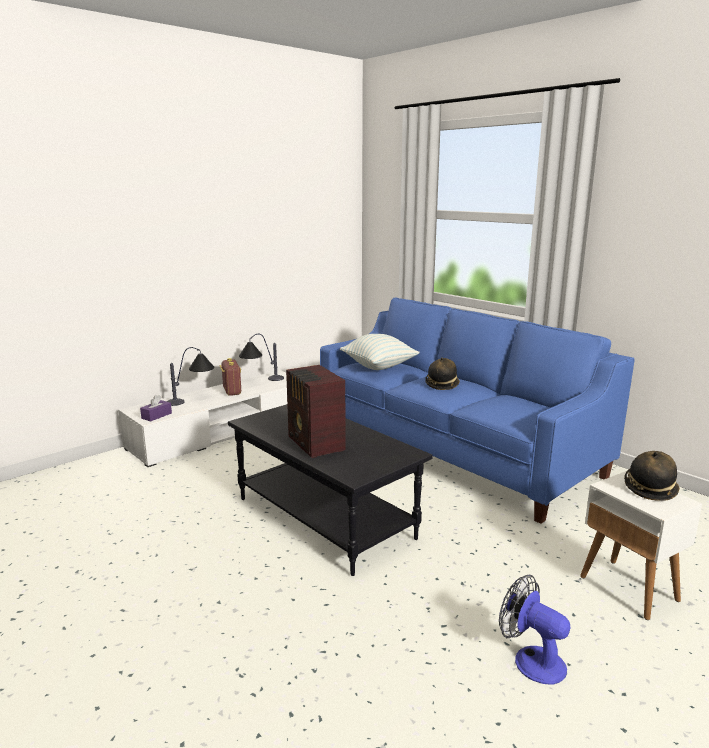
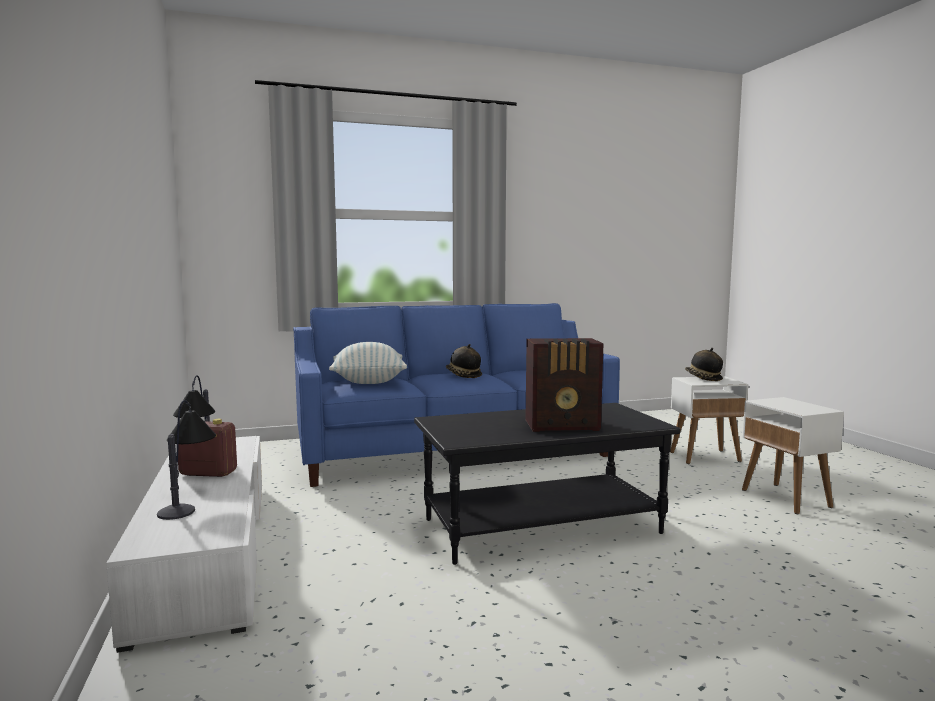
camera: 65 degrees left, 10 degrees down
(156, 416) = (216, 530): purple tissue box -> none
(531, 659) = (786, 498): fan -> white side table

